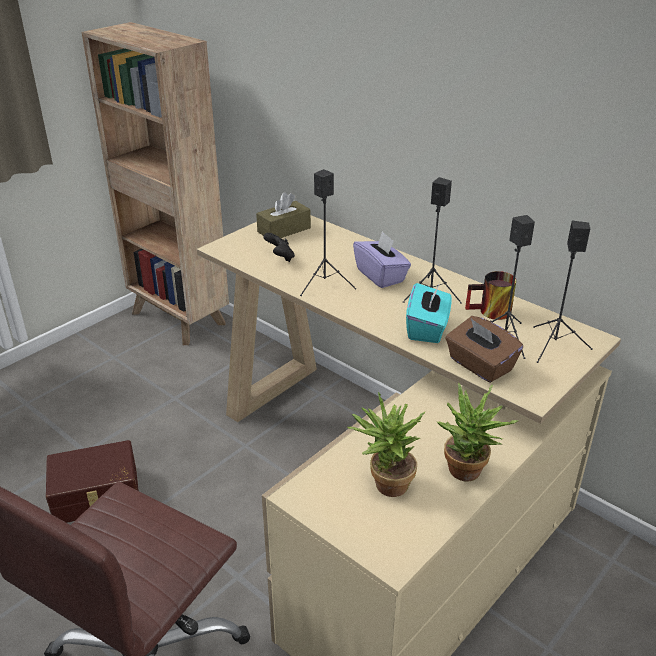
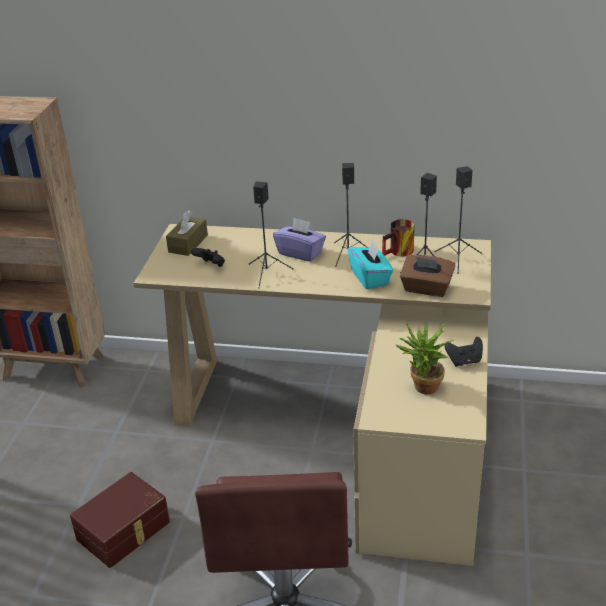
camera: 30 degrees left, 0 degrees up
(468, 475) = (464, 361): potted plant -> black game controller

